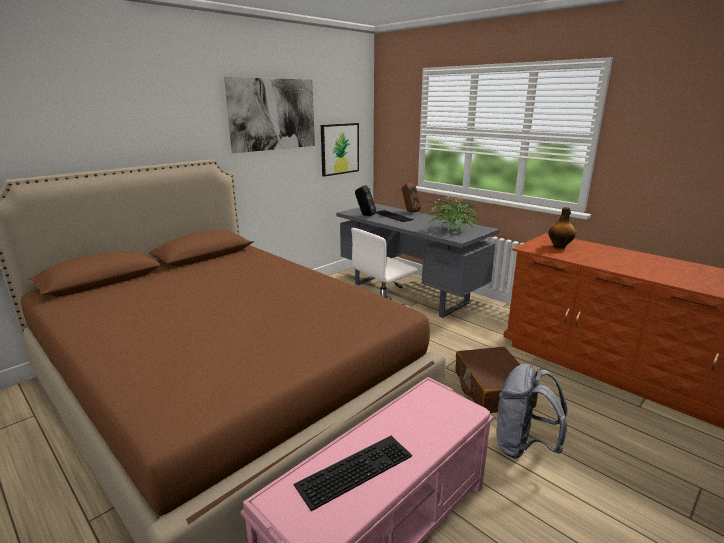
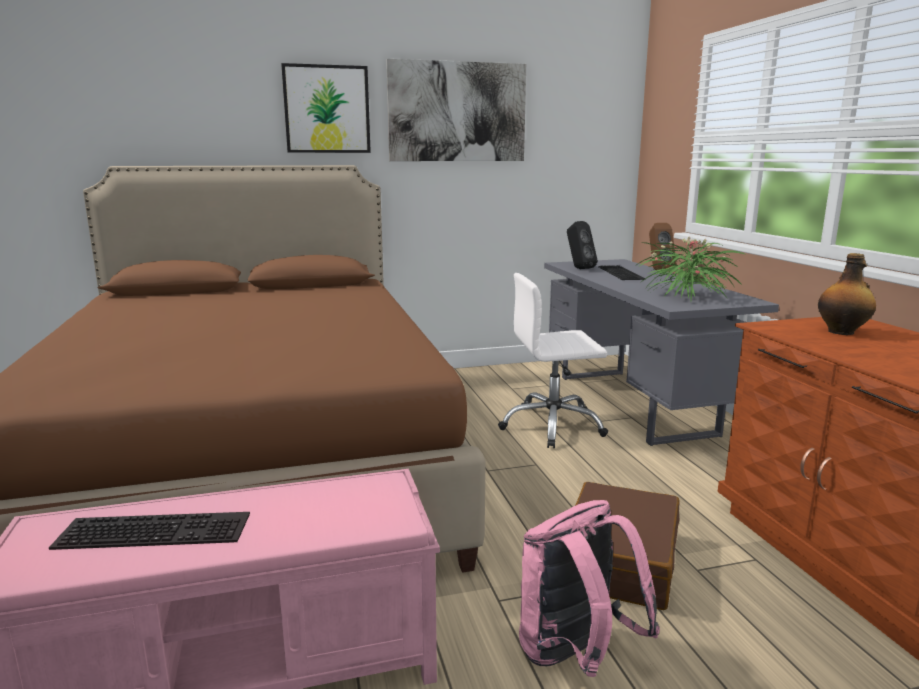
camera: 30 degrees right, 5 degrees down
(339, 149) = (570, 169): picture -> picture (327, 109)
(523, 446) = (575, 656): grey backpack -> pink backpack

